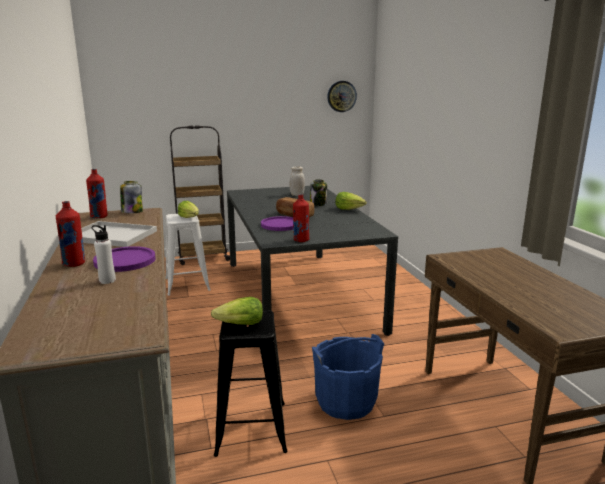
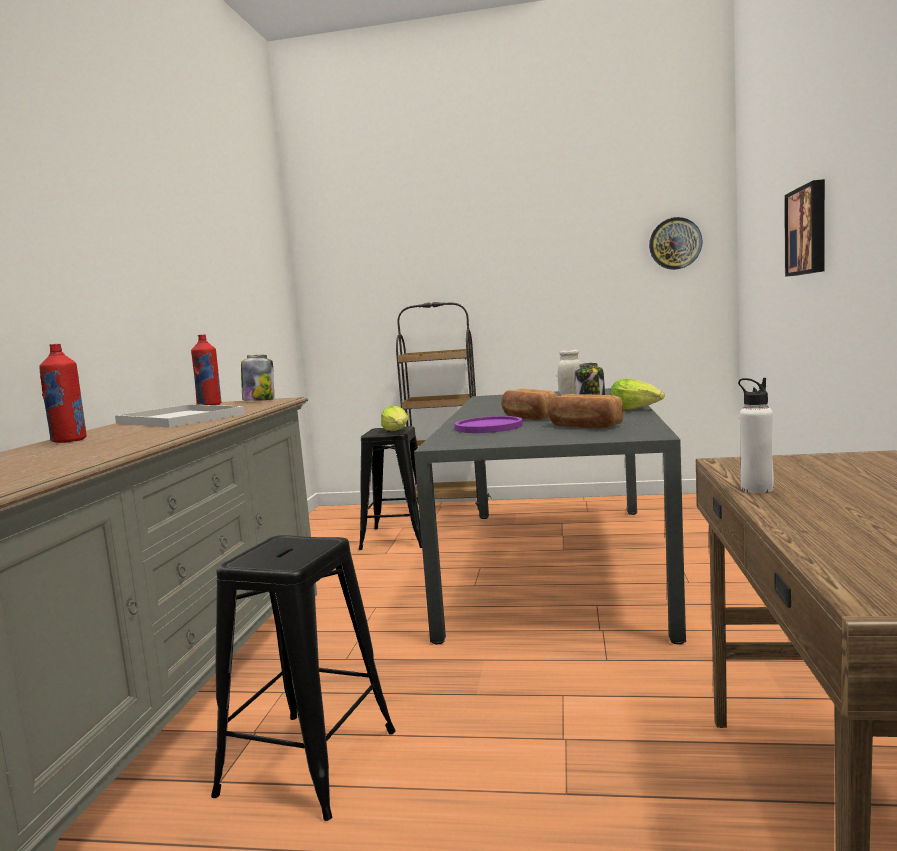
camera: 25 degrees right, 10 degrees down
(107, 280) = (60, 454): white bottle -> white bottle (756, 489)
(125, 260) = (132, 438): purple plate -> none
(187, 284) = (397, 537): white stool -> black stool
(240, 325) = (269, 553): lettuce -> none
(301, 240) = (492, 442): red bottle -> none
(337, 225) = (583, 426): none -> bread
(346, 402) = (508, 750): blue bucket -> none
(436, 115) = (809, 230): none -> picture

